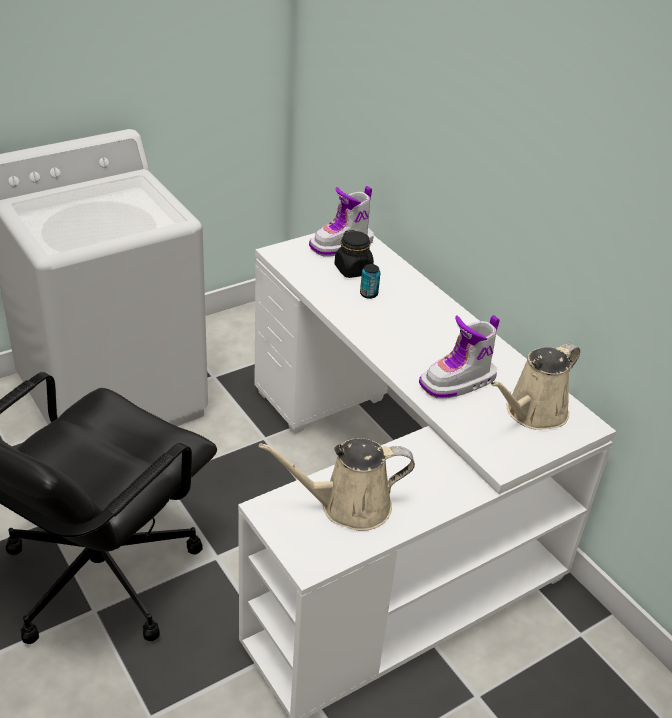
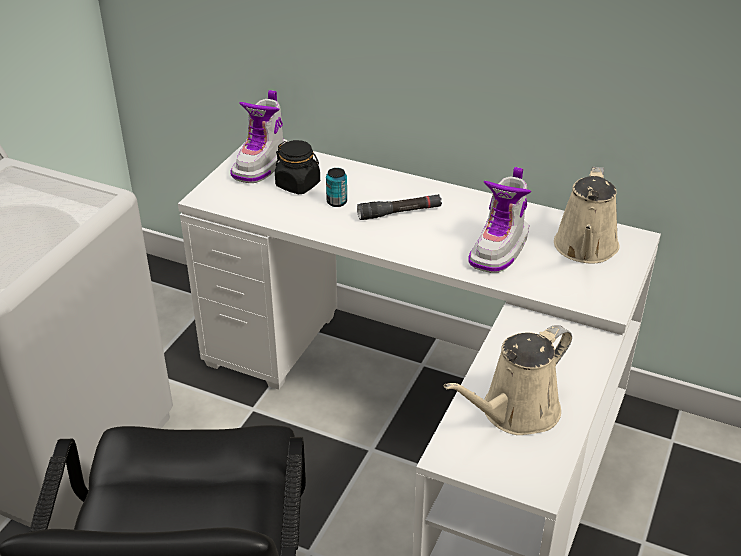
camera: 30 degrees left, 0 degrees up
(408, 321) = (399, 213): none -> black flashlight

